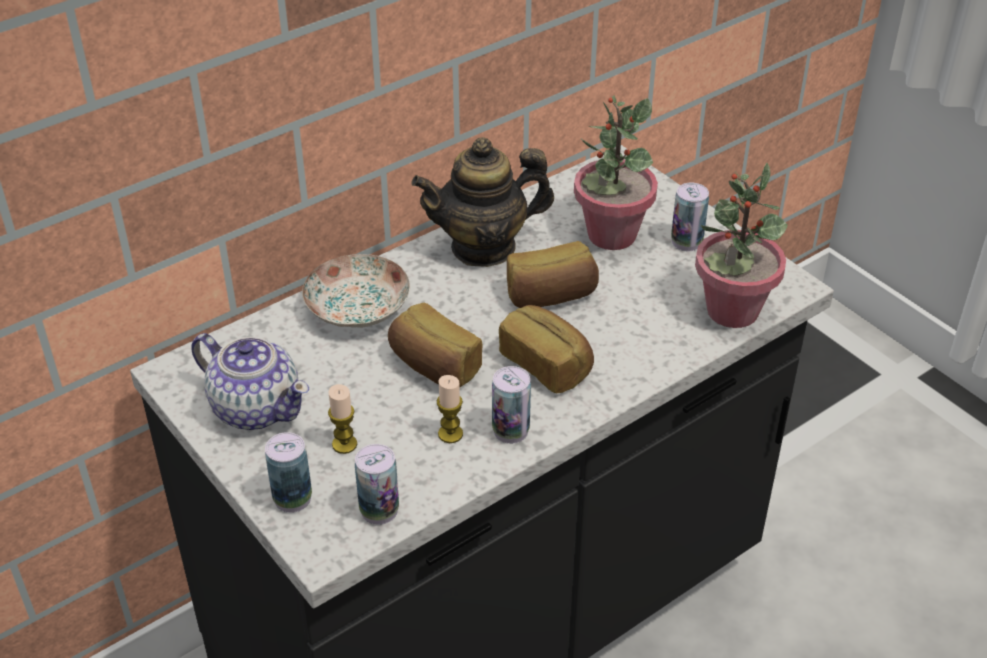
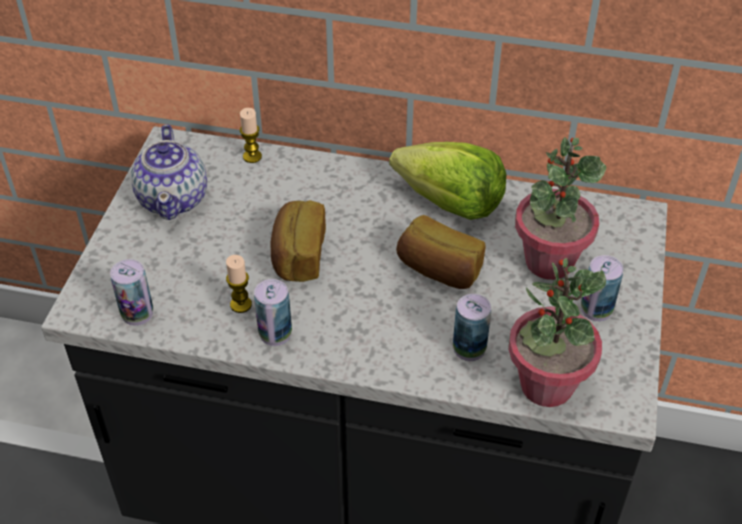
camera: 50 degrees right, 5 degrees up
(292, 498) = (111, 266): can -> can (469, 348)
(344, 444) = (181, 259): candle -> candle (252, 156)
(357, 307) = (315, 183): plate -> none
(484, 247) = (450, 203): teapot -> lettuce
(547, 364) = (363, 312): bread -> none

